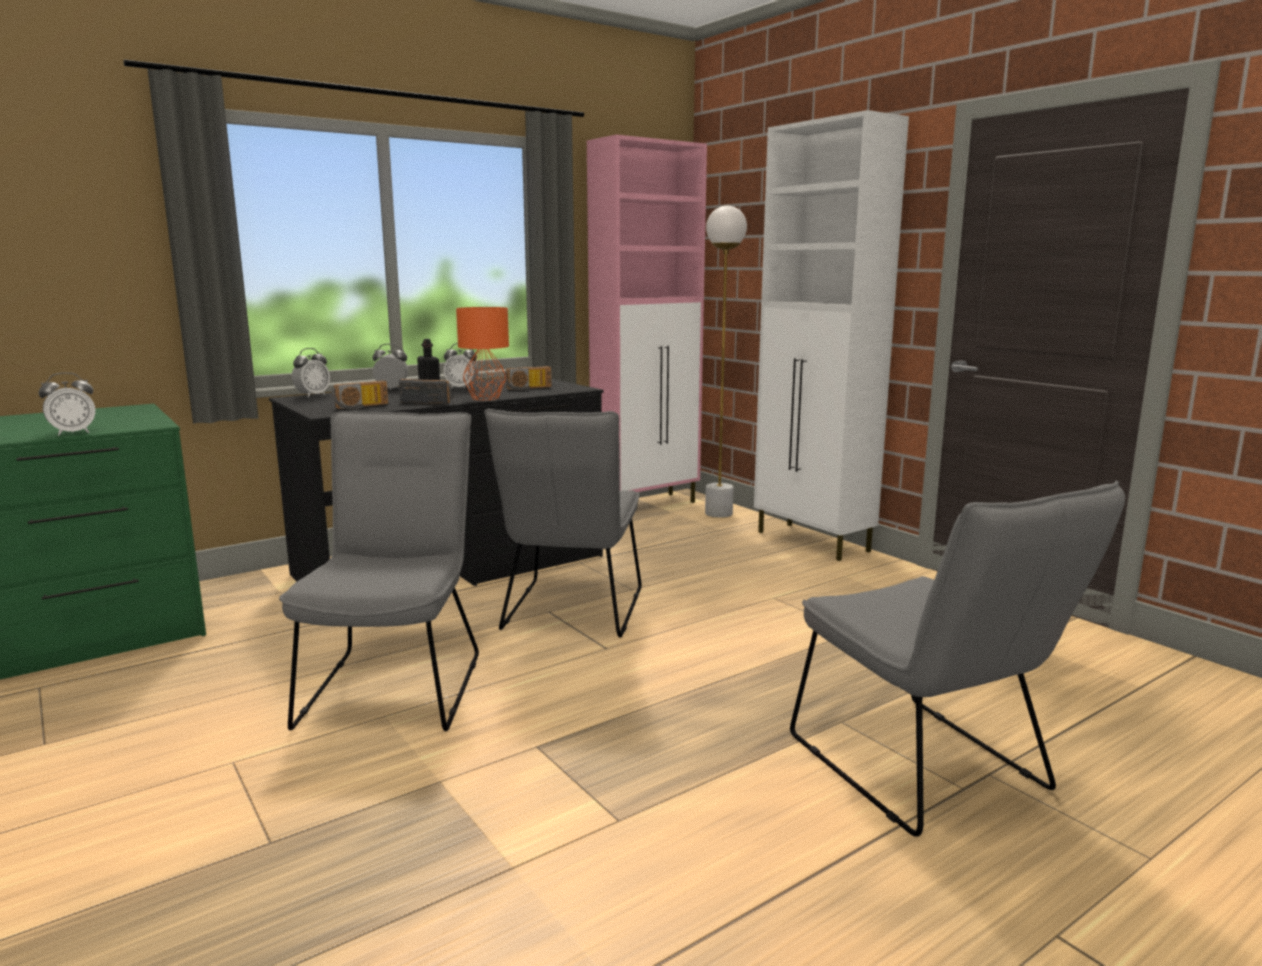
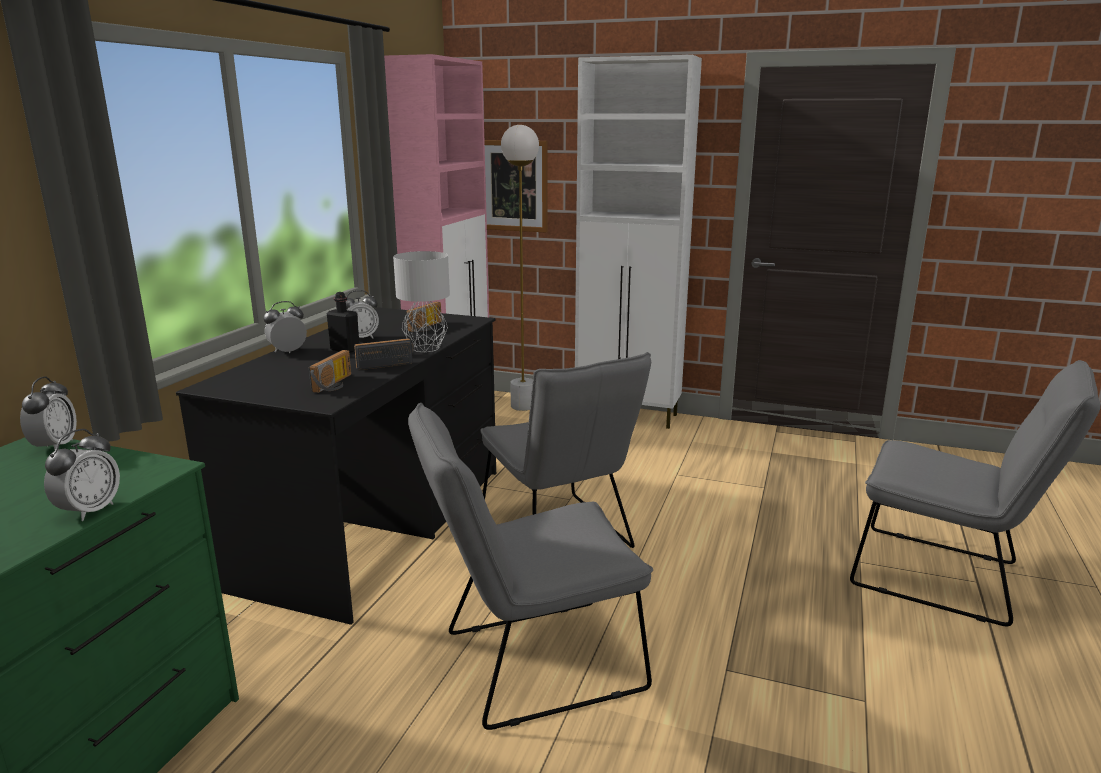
camera: 35 degrees left, 5 degrees up
(312, 396) = (225, 378): alarm clock -> alarm clock (55, 446)
(397, 683) = (529, 664): grey chair -> grey chair turned 75 degrees counterclockwise
(485, 398) = (426, 348): orange table lamp -> grey table lamp
(738, 274) = (513, 186): none -> picture

